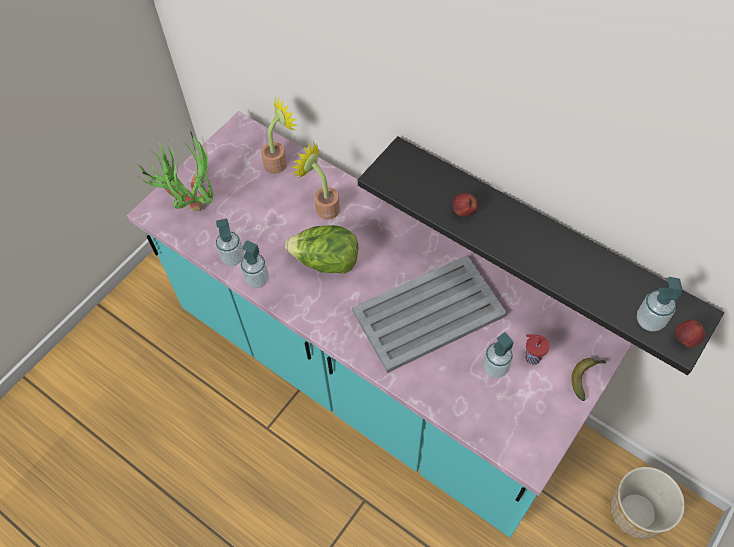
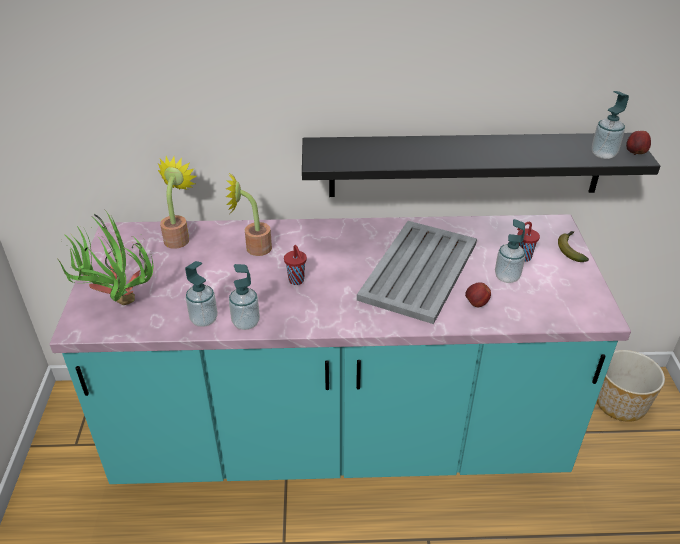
camera: 40 degrees left, 20 degrees down
(326, 262) = (296, 281): lettuce -> red cup
(463, 211) = (408, 155): apple -> apple (476, 304)

